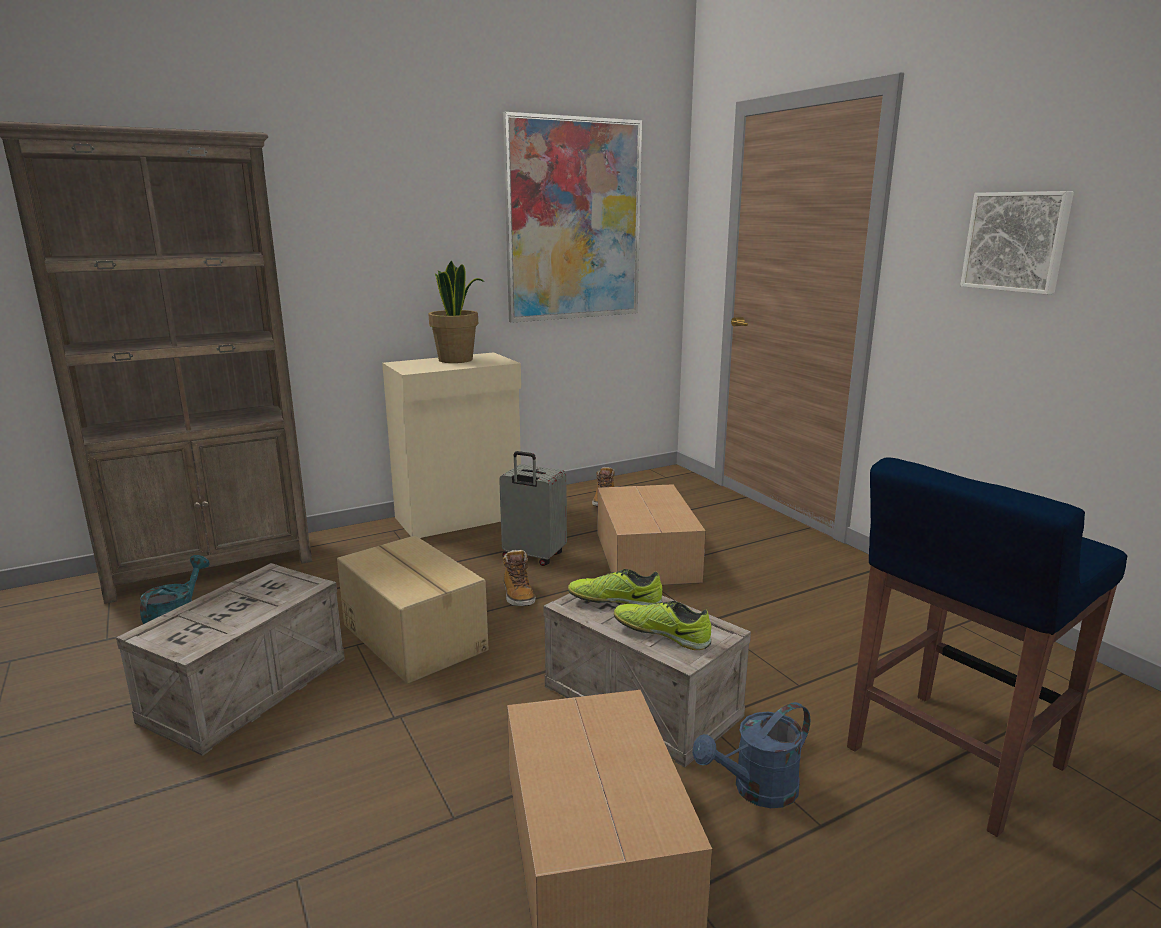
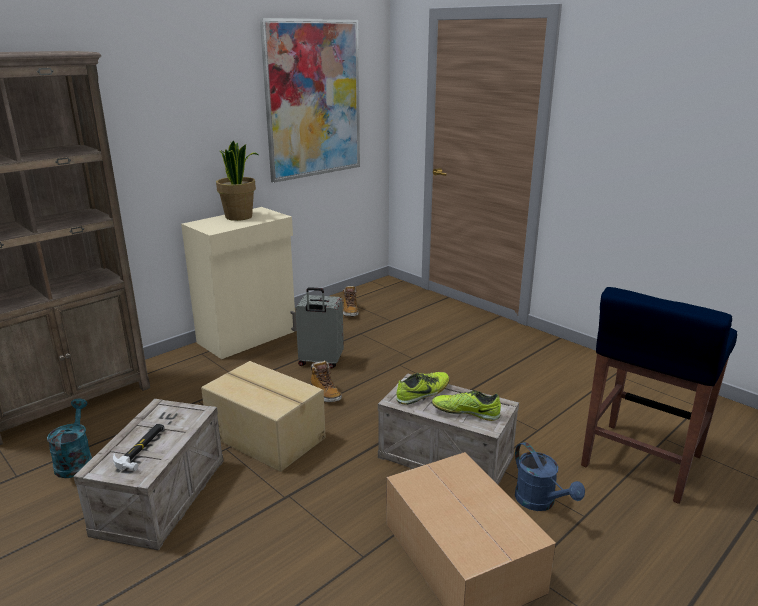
camera: 15 degrees left, 5 degrees up
(215, 617) = (142, 448): none -> hammer
(615, 601) = (423, 393): shoe -> shoe turned 150 degrees clockwise
(646, 555) = (400, 351): cardboard box -> none
(756, 791) = (540, 502): blue watering can -> blue watering can turned 75 degrees counterclockwise
(1016, 241) = (643, 126): picture -> none

